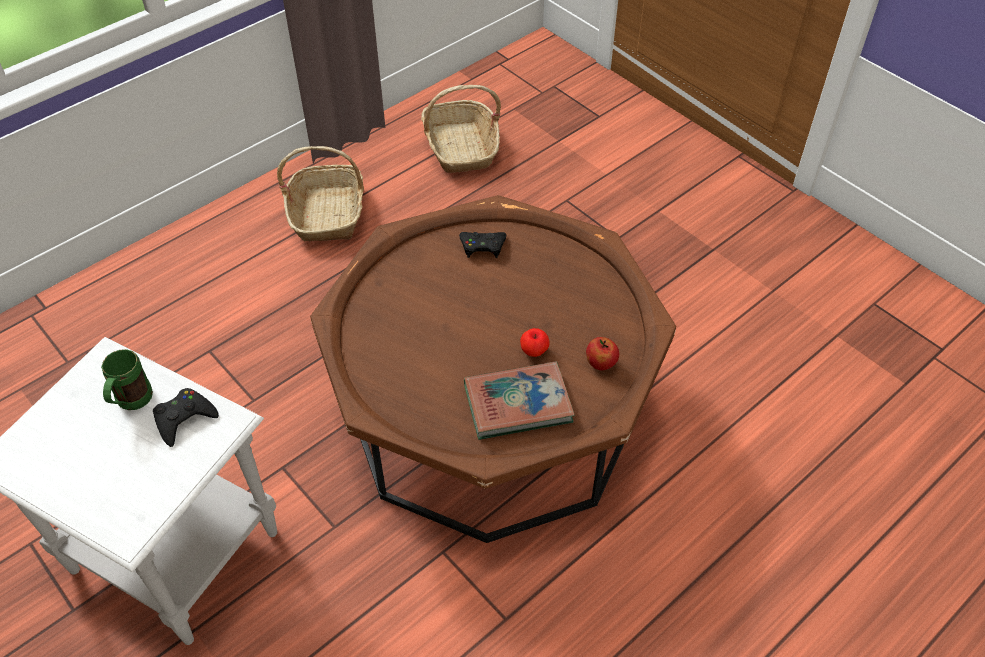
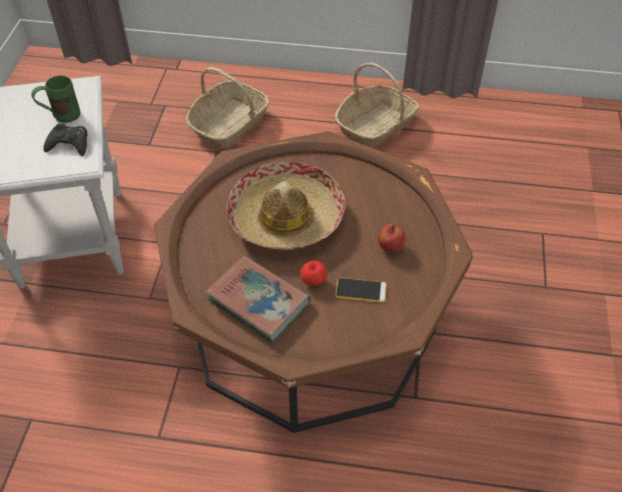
camera: 50 degrees right, 0 degrees up
(441, 323) = (286, 217): none -> hat
(461, 147) = (514, 146): basket -> basket (229, 124)
(482, 246) = (376, 193): black game controller -> none
(576, 327) = (361, 290): none -> phone
(601, 364) = (342, 326): apple -> apple (390, 247)

